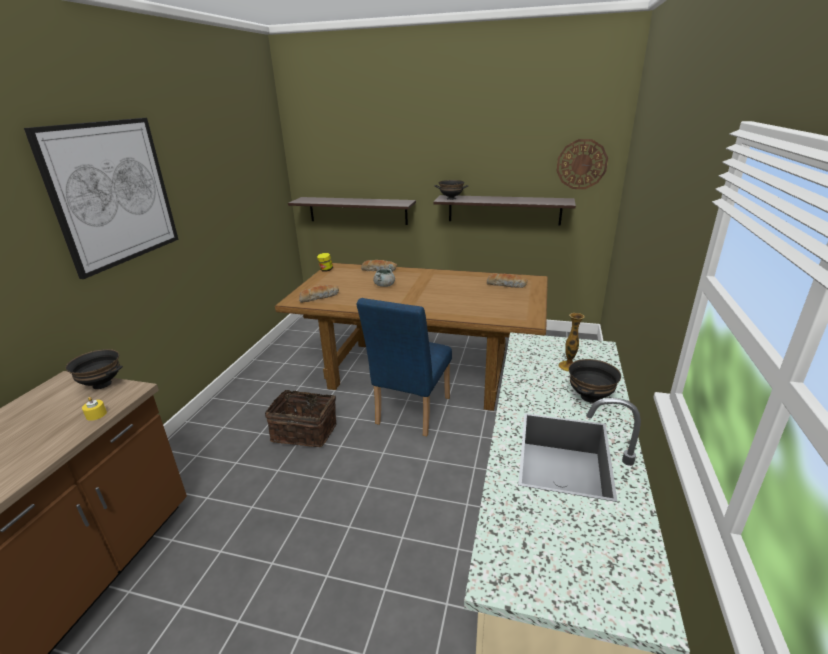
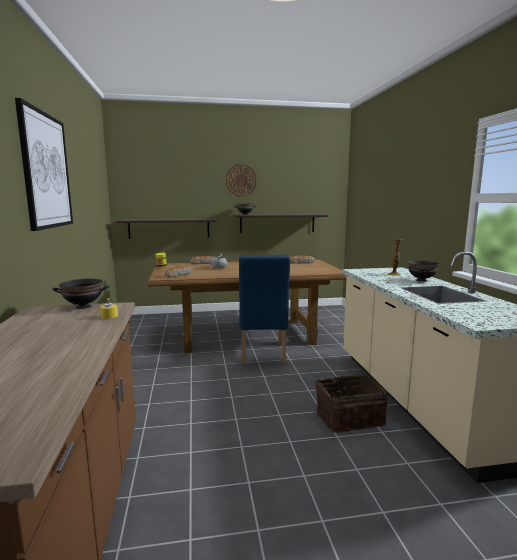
camera: 25 degrees left, 15 degrees down
(305, 431) = (191, 376): basket -> basket (348, 418)
(581, 164) = (322, 193): wall clock -> wall clock (241, 180)

